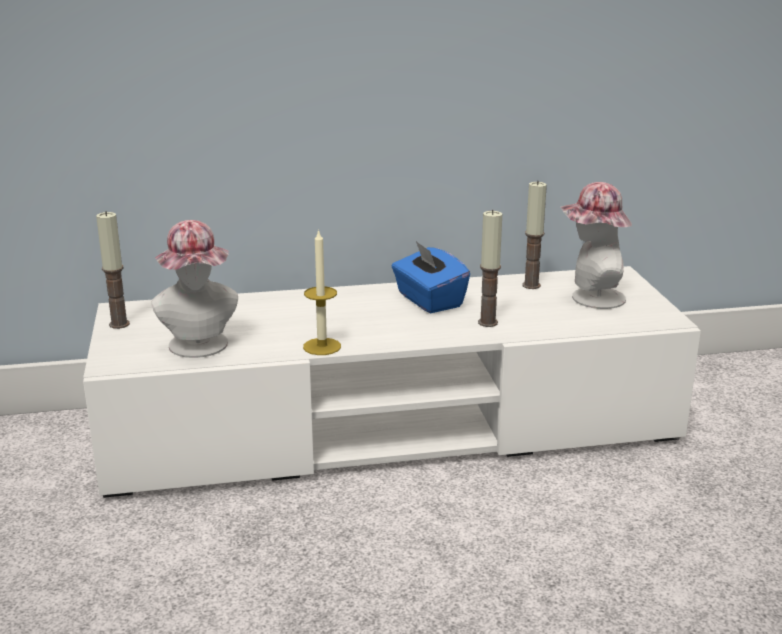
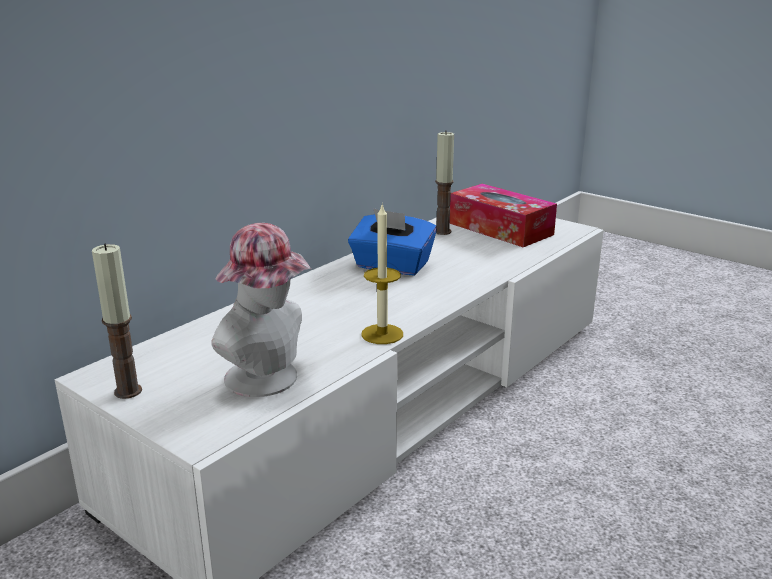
camera: 40 degrees left, 0 degrees up
(487, 322) = (469, 268): candle -> none
(591, 298) = (500, 229): hat -> tissue box

